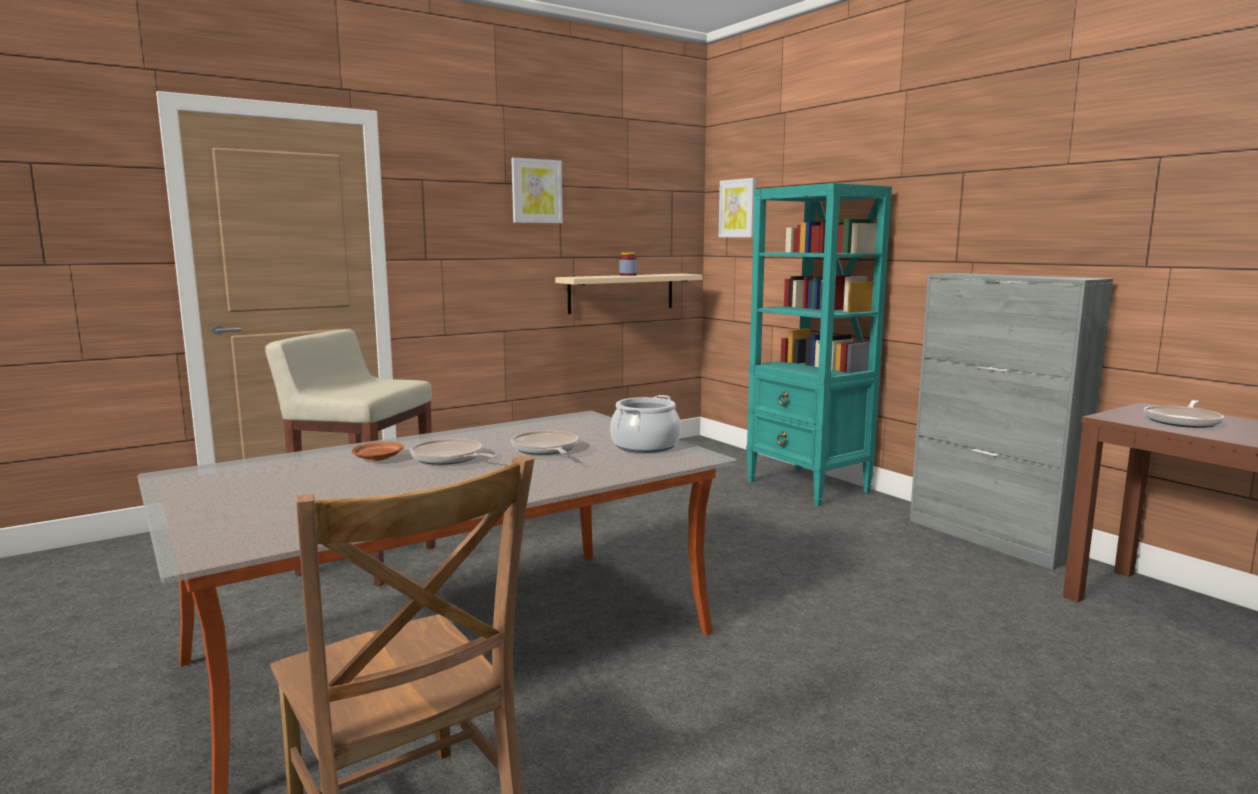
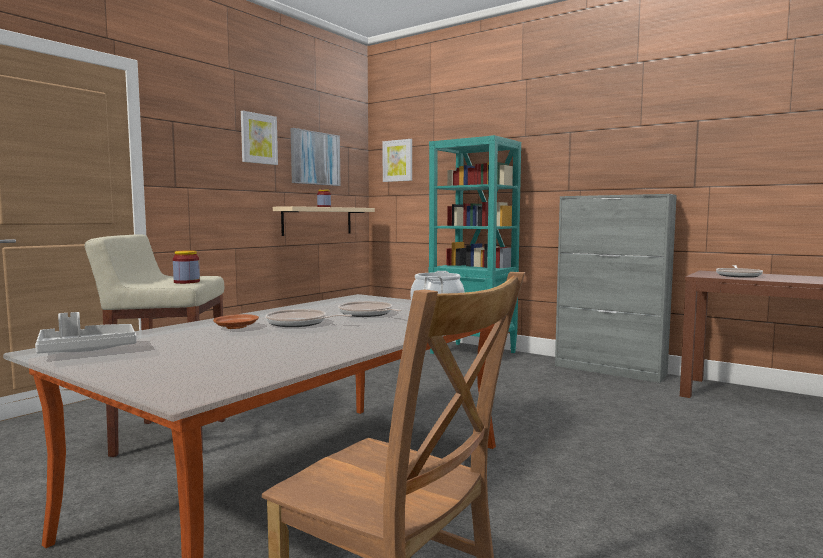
camera: 20 degrees left, 5 degrees down
(204, 478) = (87, 350): none -> grey tray
(369, 392) = (186, 282): none -> jar
(619, 210) = (315, 158): none -> picture

